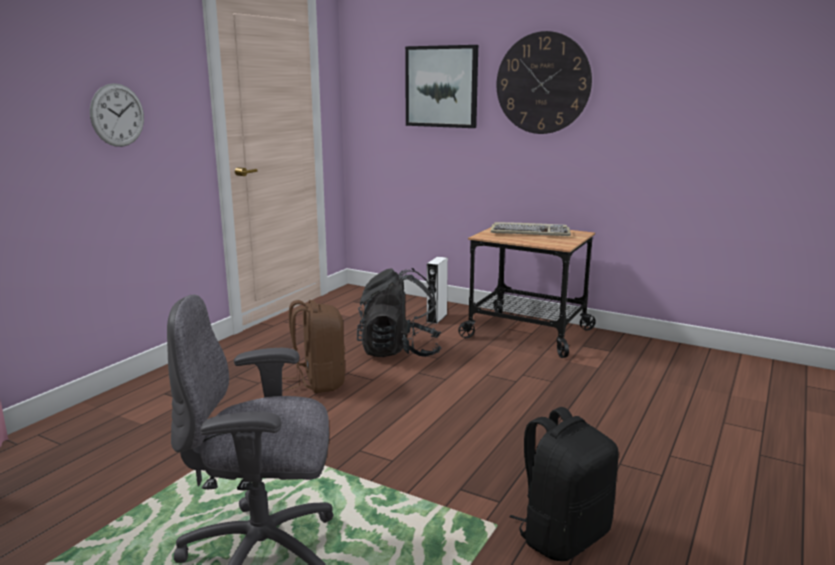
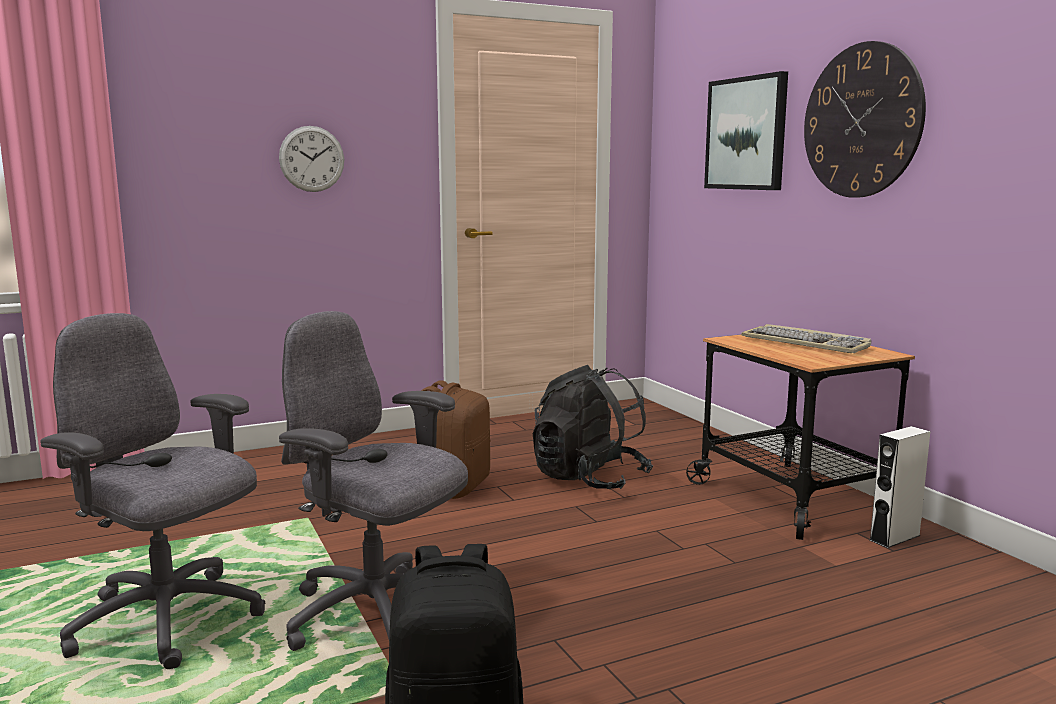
camera: 35 degrees right, 5 degrees down
(409, 488) = (376, 616): none -> grey office chair
(436, 318) = (693, 454): white speaker -> white speaker (894, 537)

